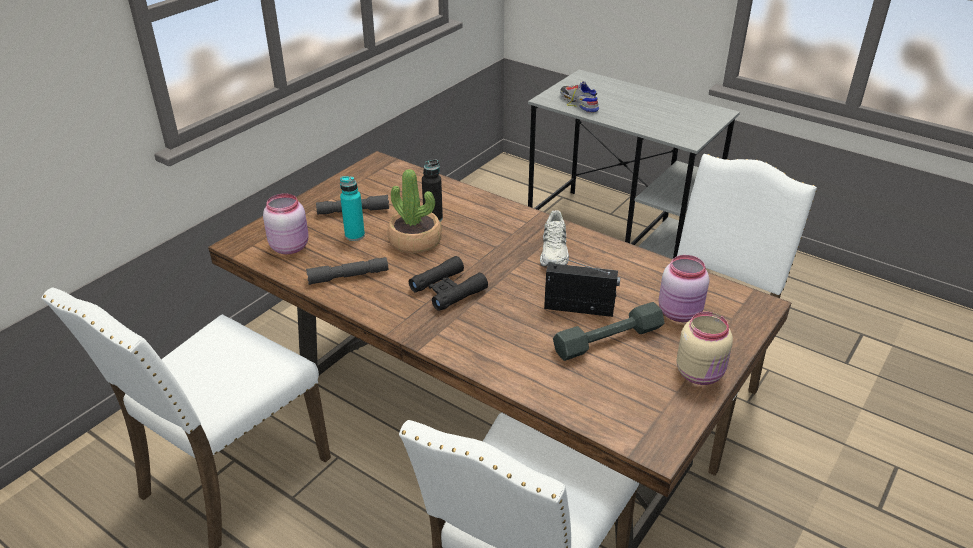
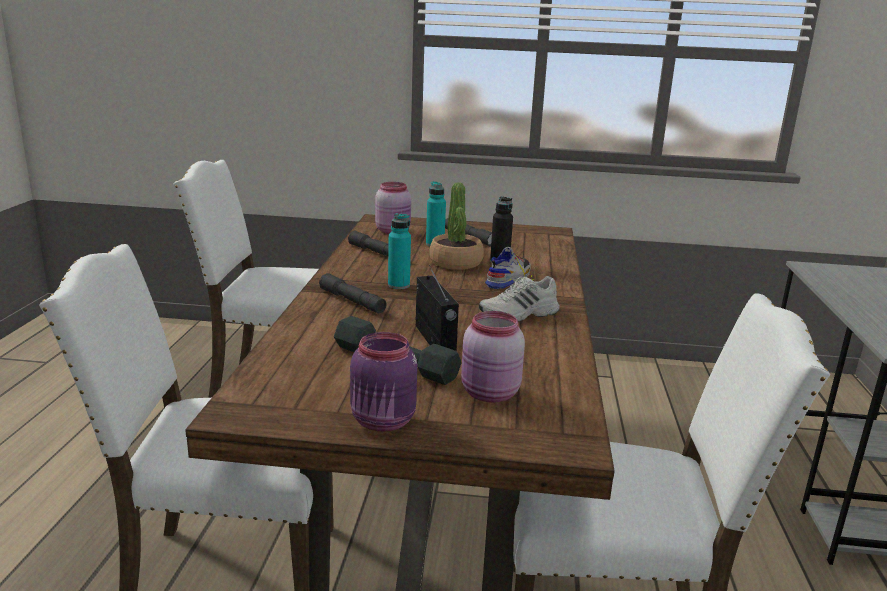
camera: 60 degrees right, 15 degrees down
(448, 290) = (398, 285): black binoculars -> turquoise bottle
(467, 327) = (352, 301): none -> grey flashlight
(579, 102) = (840, 281): shoe -> shoe (508, 278)
(701, 373) = (383, 422): beige jar -> purple jar

